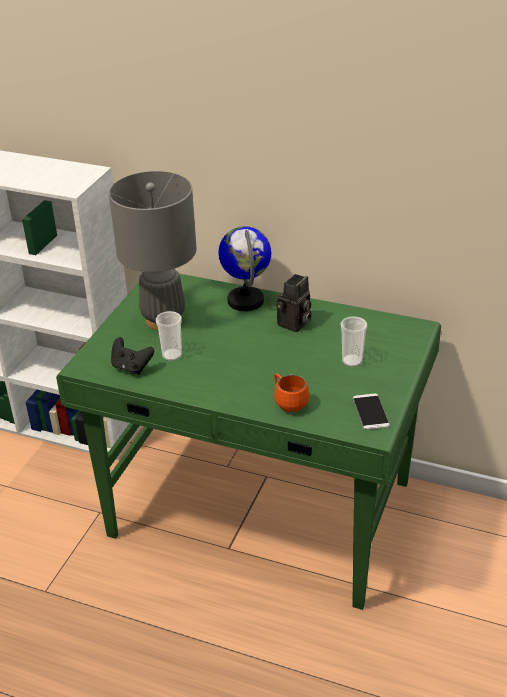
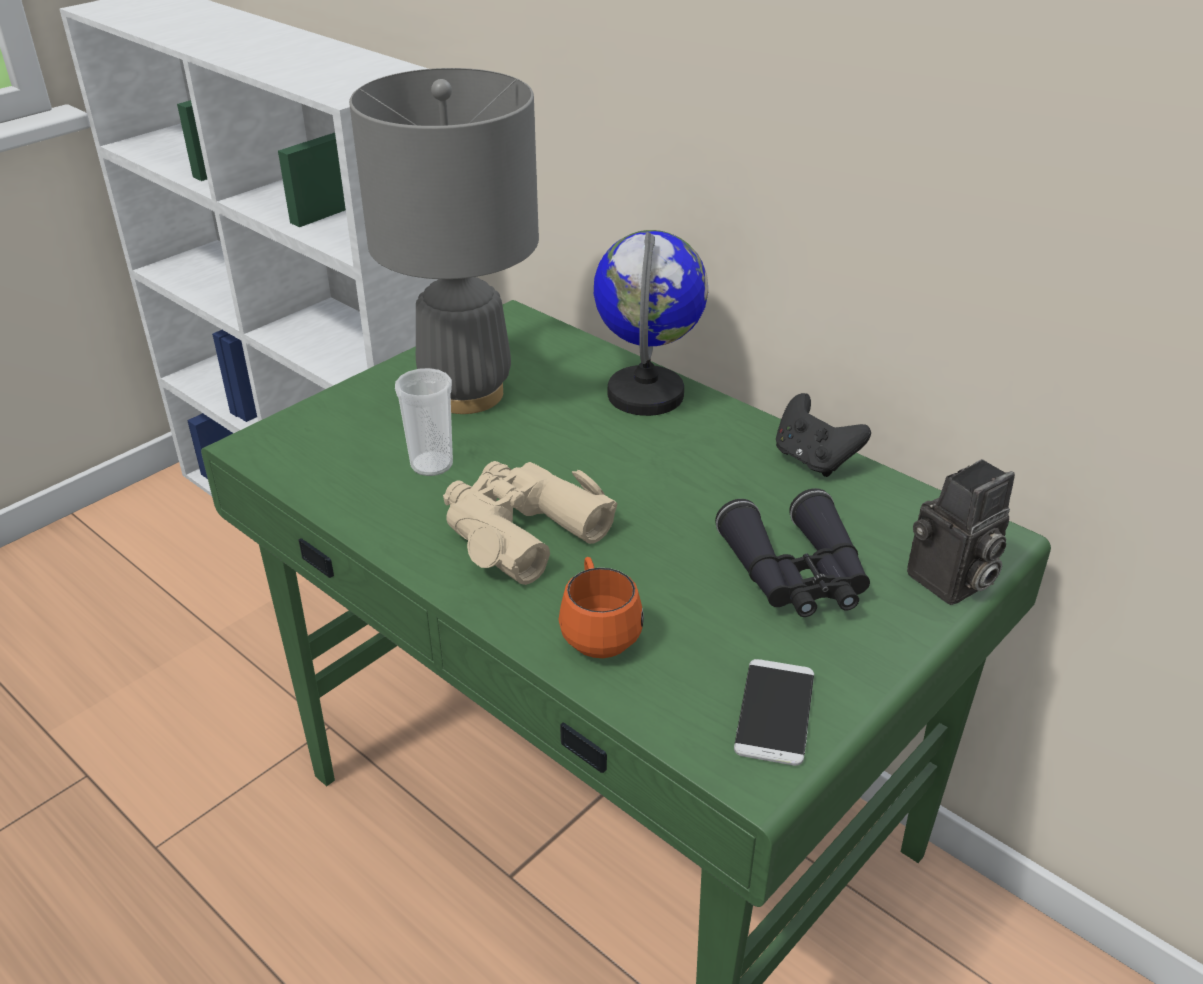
camera: 20 degrees right, 0 degrees up
(131, 367) = (339, 469): black game controller -> black game controller (814, 460)
(230, 372) = (520, 530): none -> beige binoculars
(294, 324) = (715, 464): camera -> camera (950, 583)
(352, 361) = (796, 575): cup -> black binoculars

